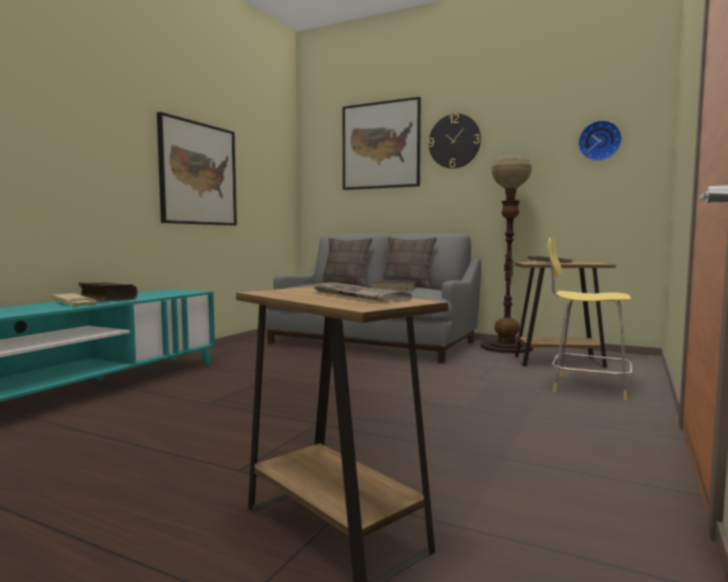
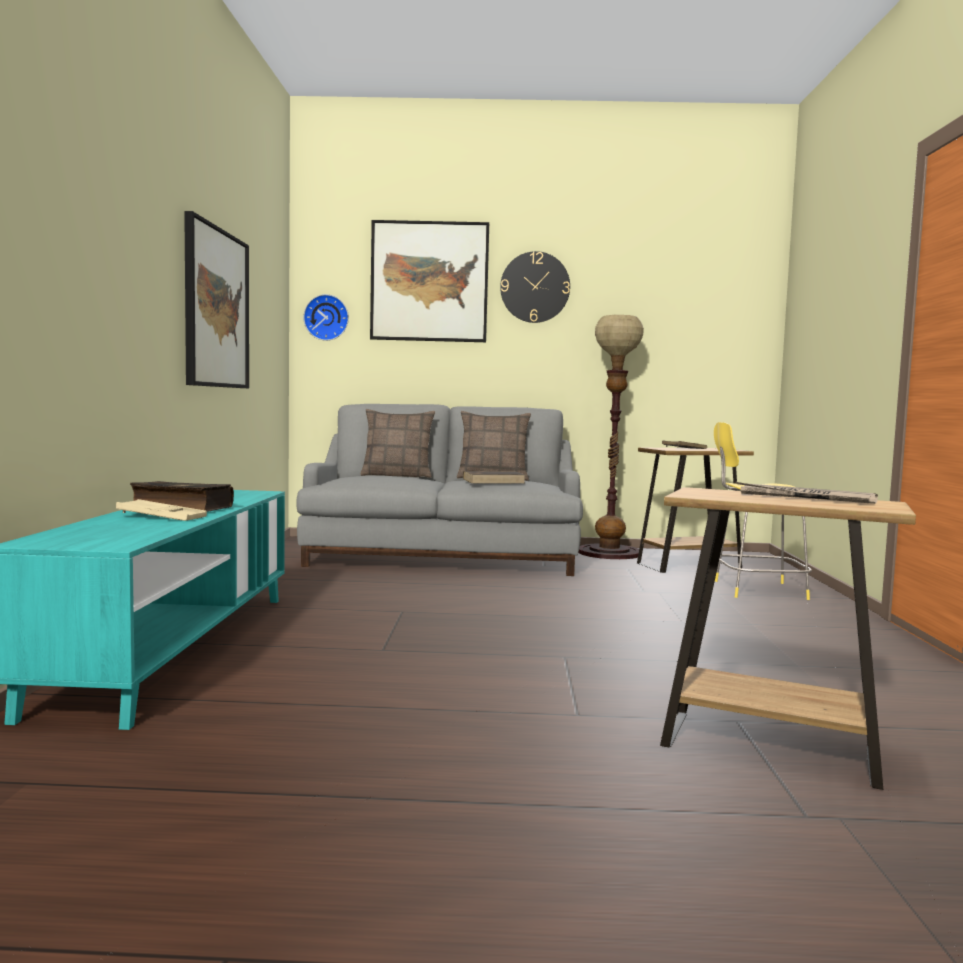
camera: 25 degrees left, 0 degrees up
(599, 141) = (709, 306): wall clock -> wall clock (326, 317)

